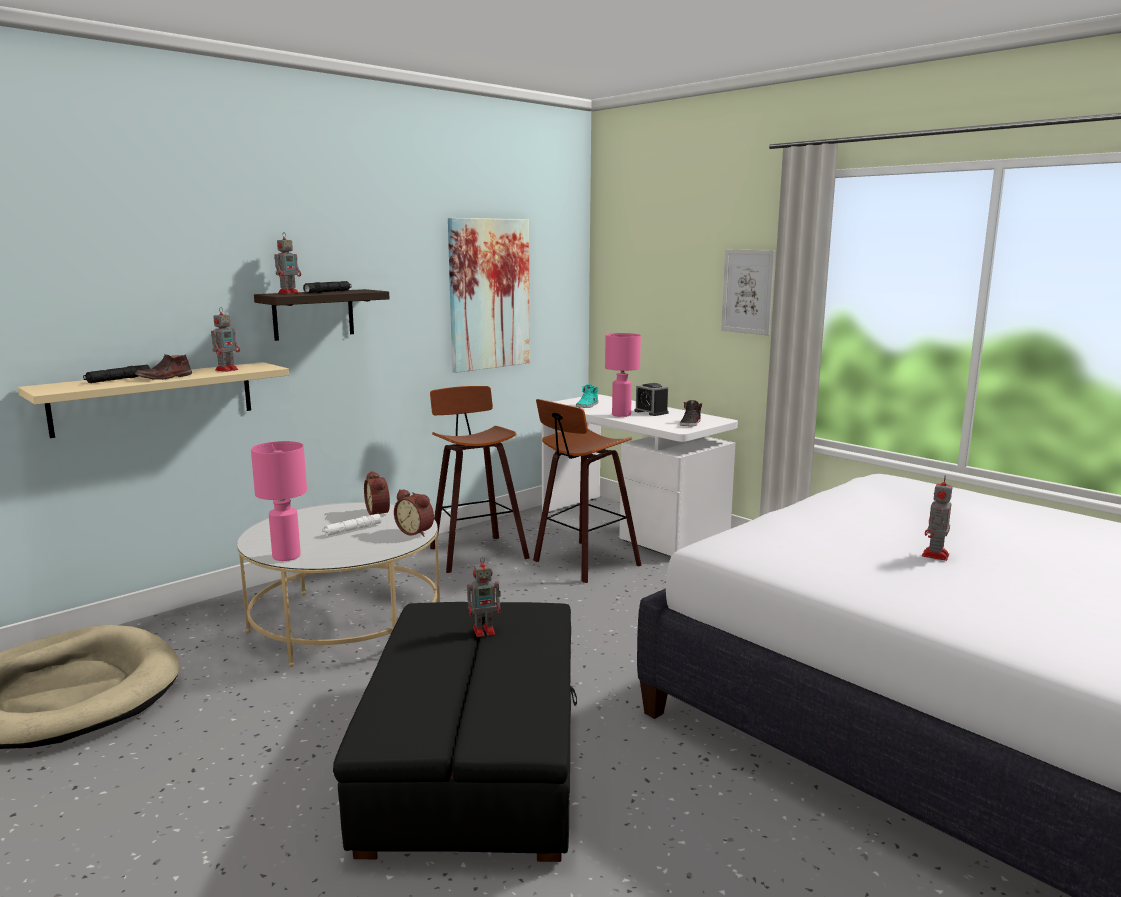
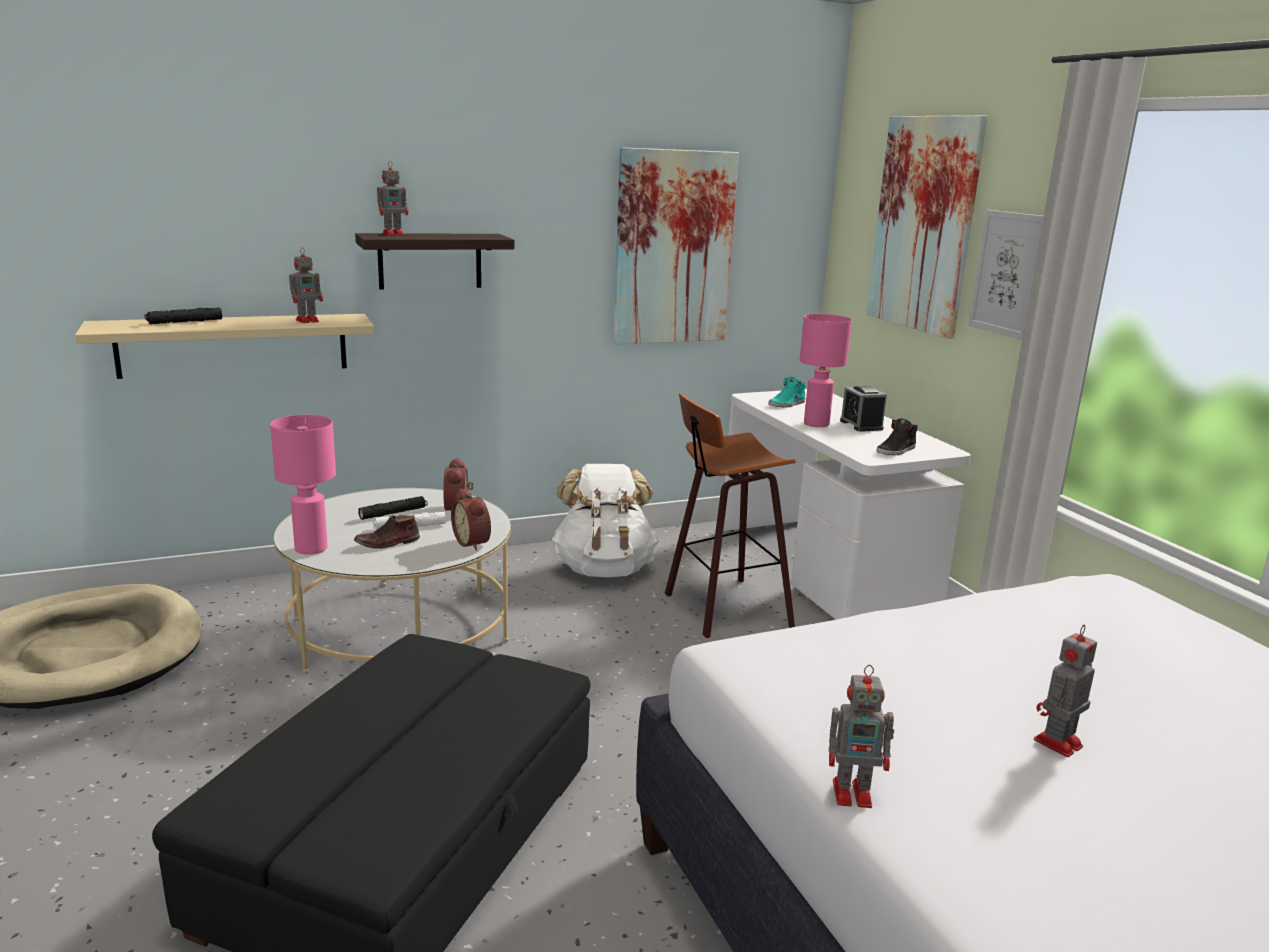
camera: 20 degrees right, 5 degrees up
(165, 378) = (230, 325): brown shoe -> brown shoe (387, 543)
(328, 292) = (440, 236): black flashlight -> black flashlight (393, 513)
(474, 552) = (604, 569): stool -> white backpack
(485, 630) = (451, 693): toy robot -> toy robot (854, 793)
(674, 264) = (924, 224): none -> picture

